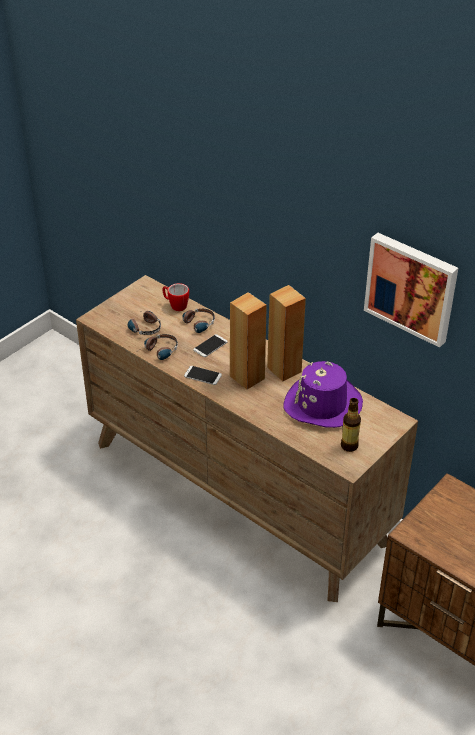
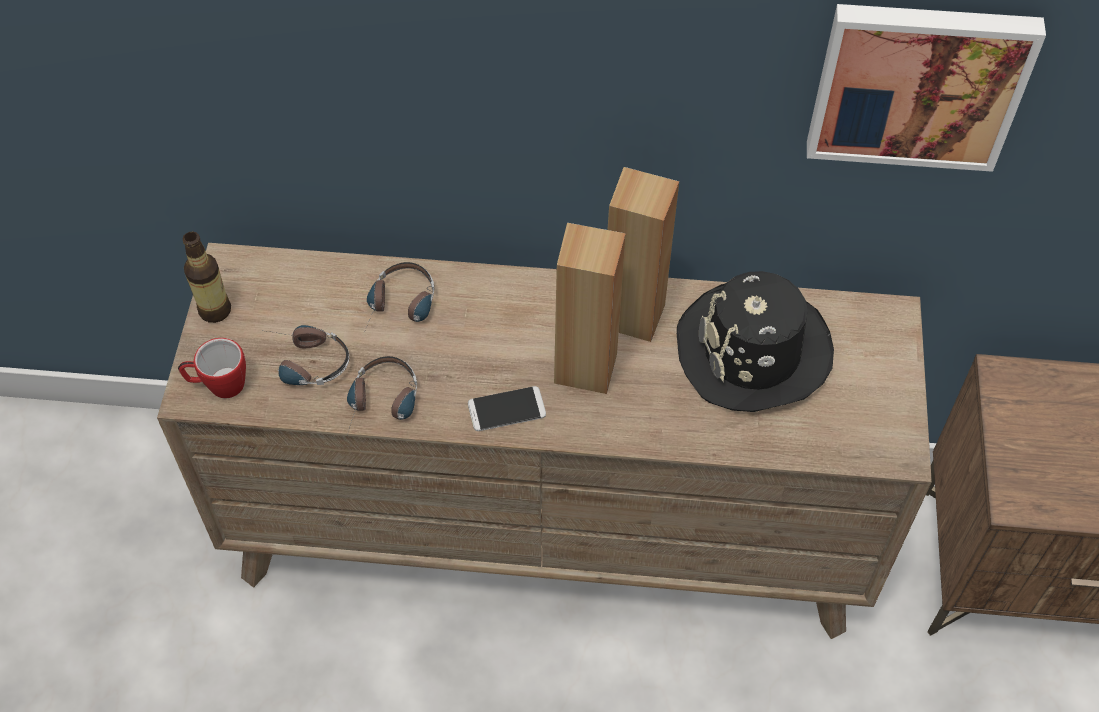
camera: 35 degrees left, 15 degrees up
(175, 305) = (326, 282): mug -> mug (219, 385)
(210, 346) = (465, 337): phone -> none
(322, 404) = (753, 351): purple hat -> black hat
(349, 446) = (864, 411): bottle -> bottle (215, 310)

